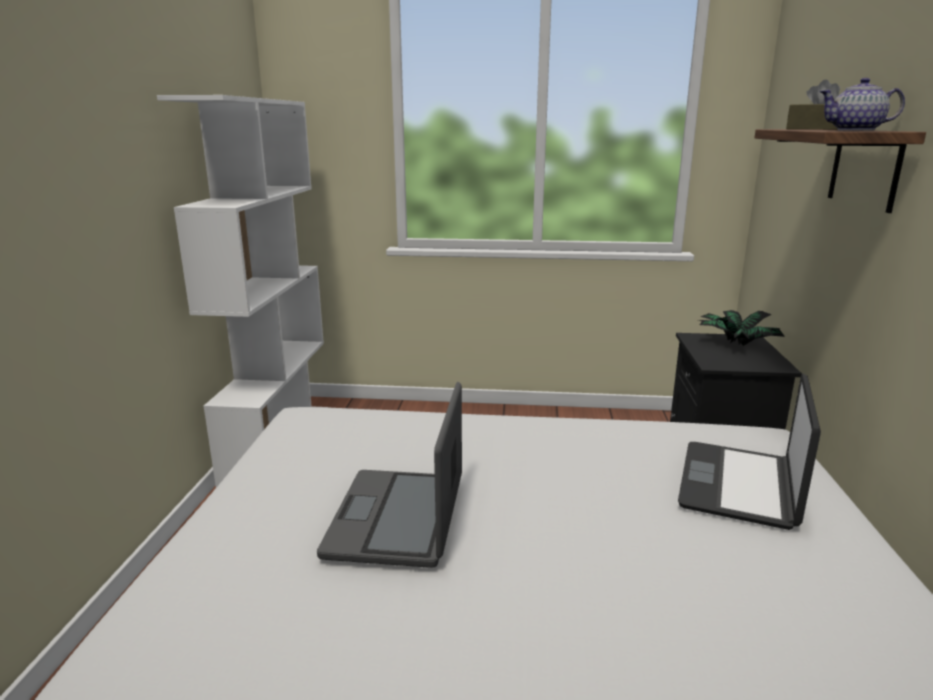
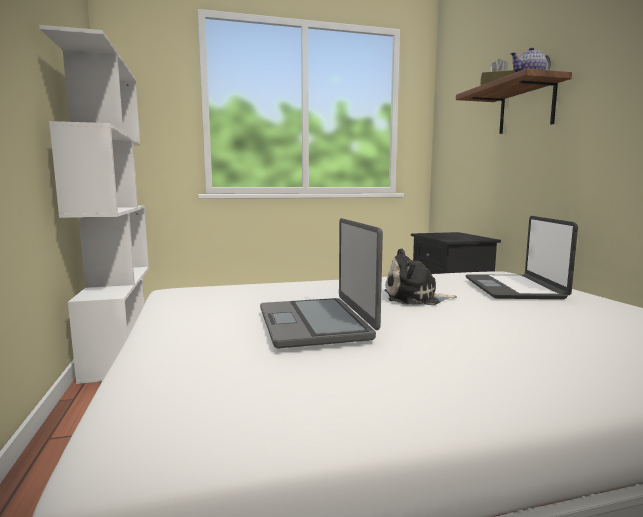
camera: 20 degrees left, 10 degrees down
(567, 486) = (415, 298): none -> plush toy
(736, 344) = (450, 234): potted plant -> none

